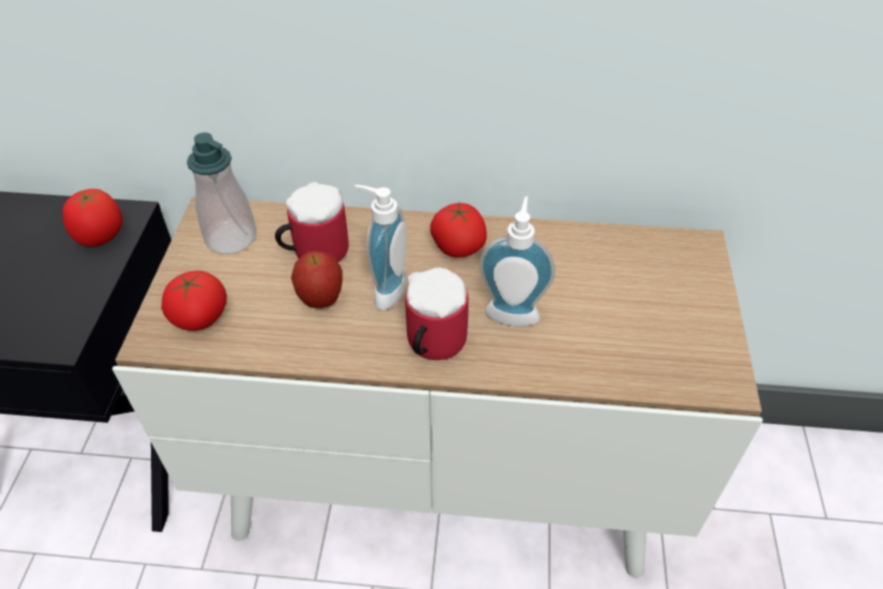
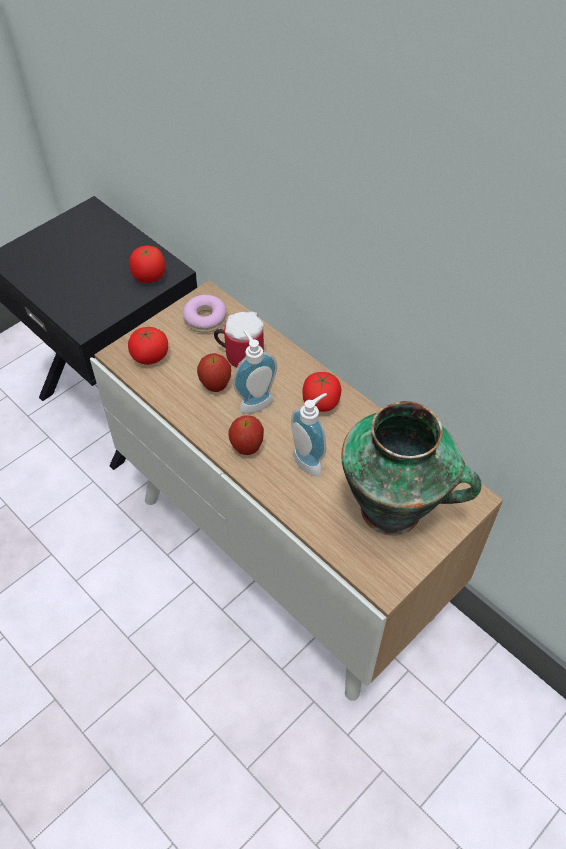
camera: 40 degrees right, 5 degrees up
(231, 238) = (205, 319): soap dispenser -> donut
(430, 344) = (247, 448): mug -> apple
(648, 304) = (394, 510): none -> vase

